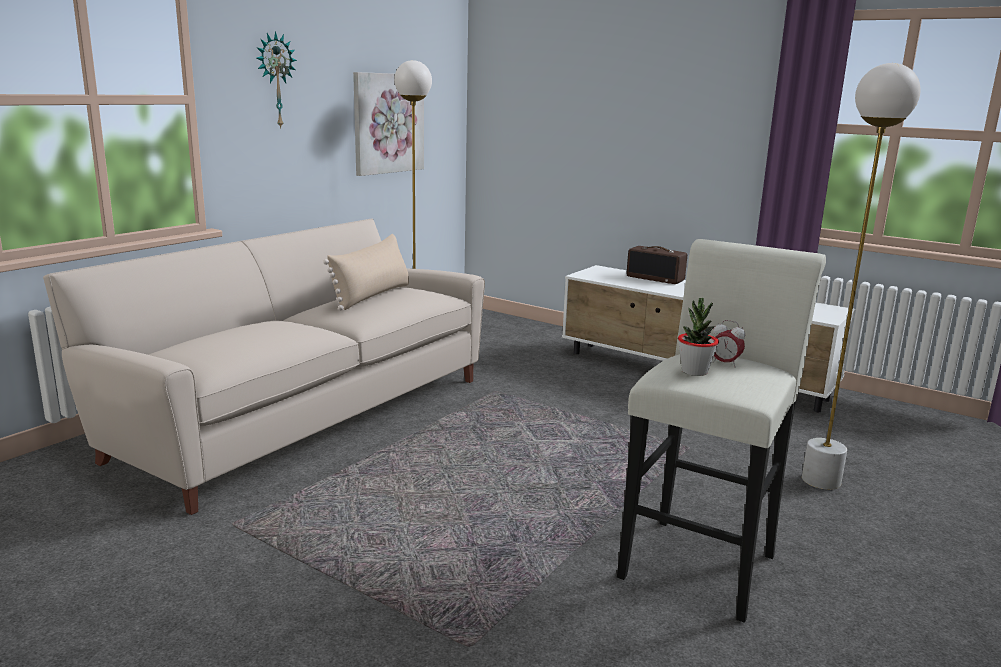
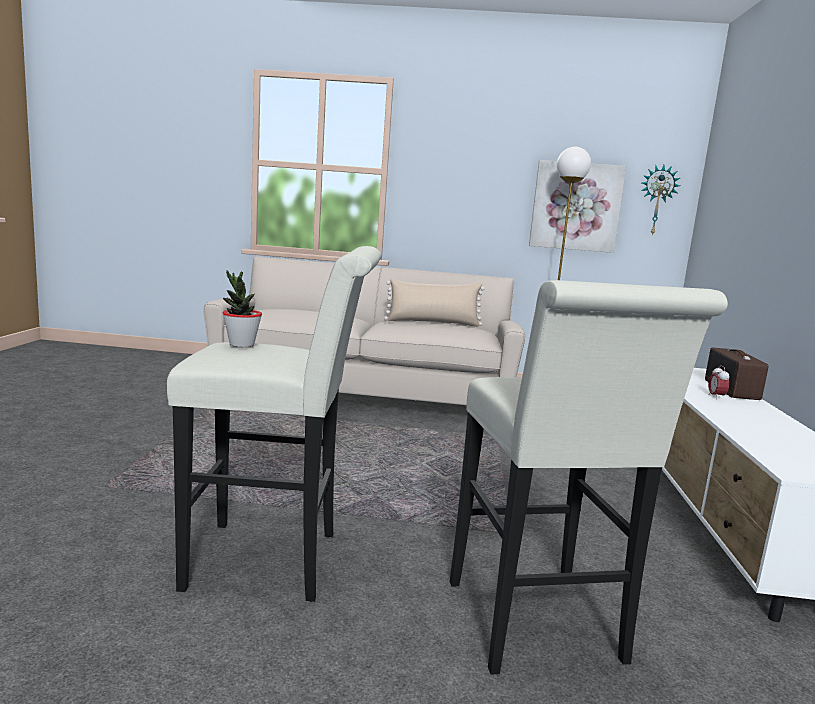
camera: 60 degrees right, 5 degrees down
(275, 80) = (457, 163): wall clock -> wall clock (657, 200)
(725, 363) = (277, 351): alarm clock -> alarm clock (716, 397)
(821, 481) = (538, 629): white floor lamp -> white stool

